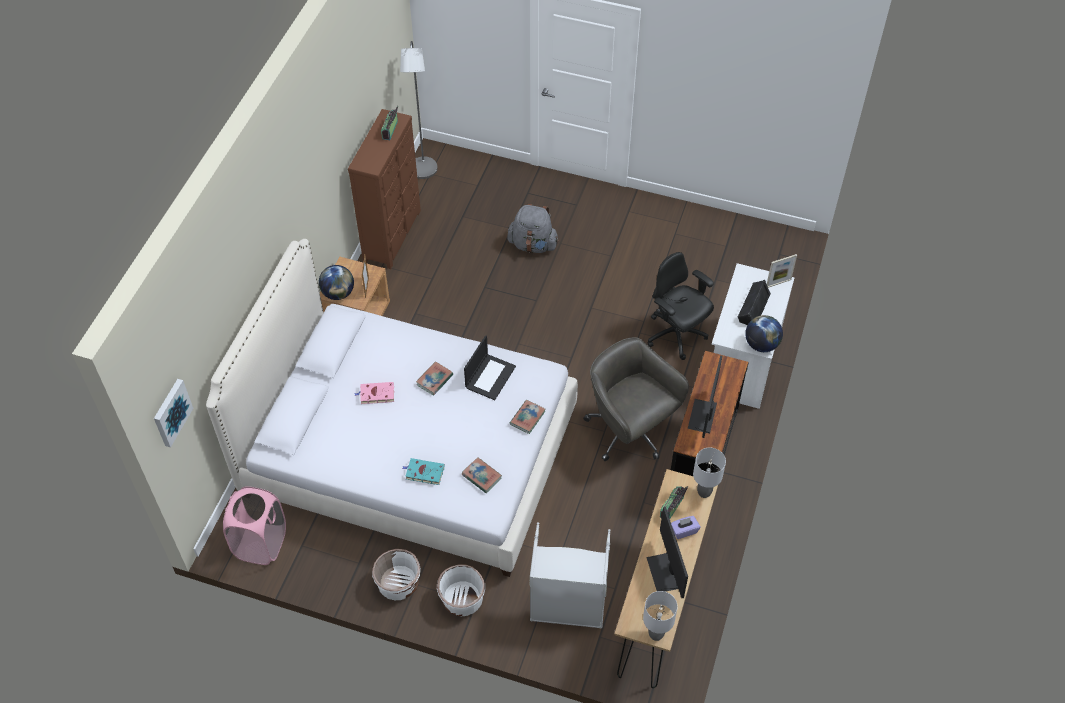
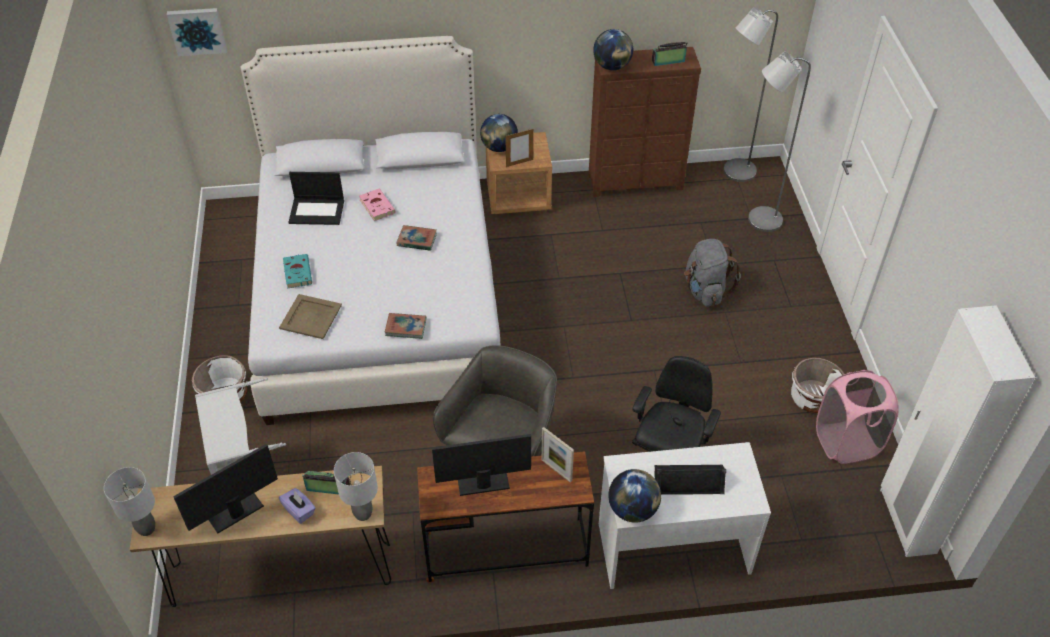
camera: 65 degrees right, 5 degrees down
(261, 544) = (233, 232): pink laundry basket -> pink laundry basket (846, 442)
(372, 164) = (612, 66): none -> globe
(398, 584) = (225, 342): white planter -> white planter (812, 399)
(481, 476) = (311, 316): book -> beige tray
(482, 182) = (758, 220): none -> grey floor lamp
(490, 376) = (445, 279): laptop -> laptop (317, 211)
(778, 234) = (906, 521): none -> white wardrobe
(778, 283) = (747, 497): picture frame -> picture frame (556, 470)

